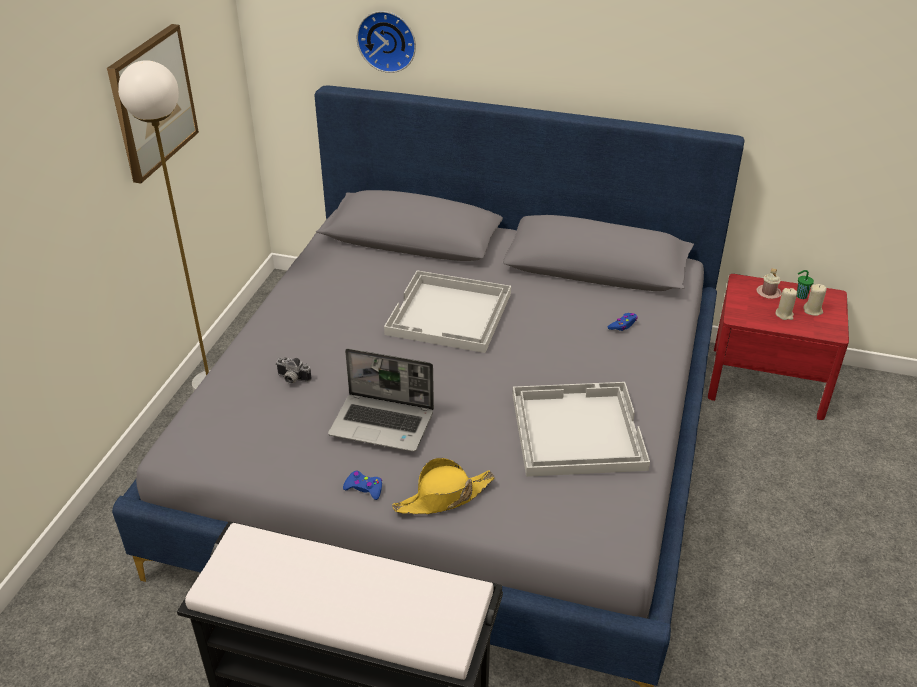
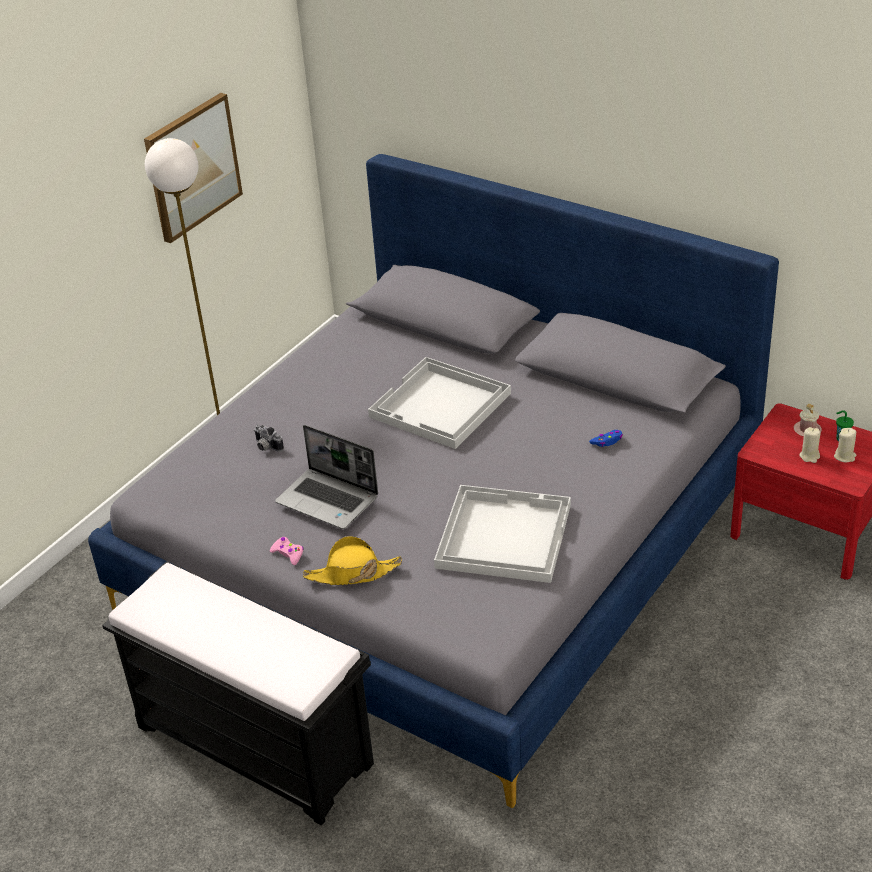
camera: 20 degrees right, 0 degrees up
(364, 488) = (288, 554): blue game controller -> pink game controller
(387, 40) = (439, 116): wall clock -> none

